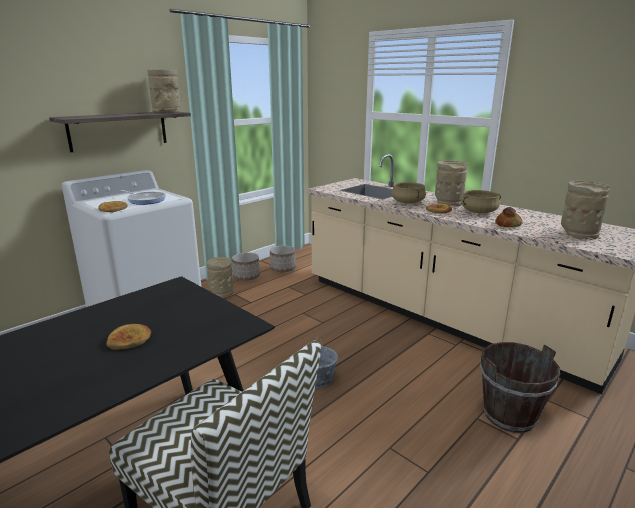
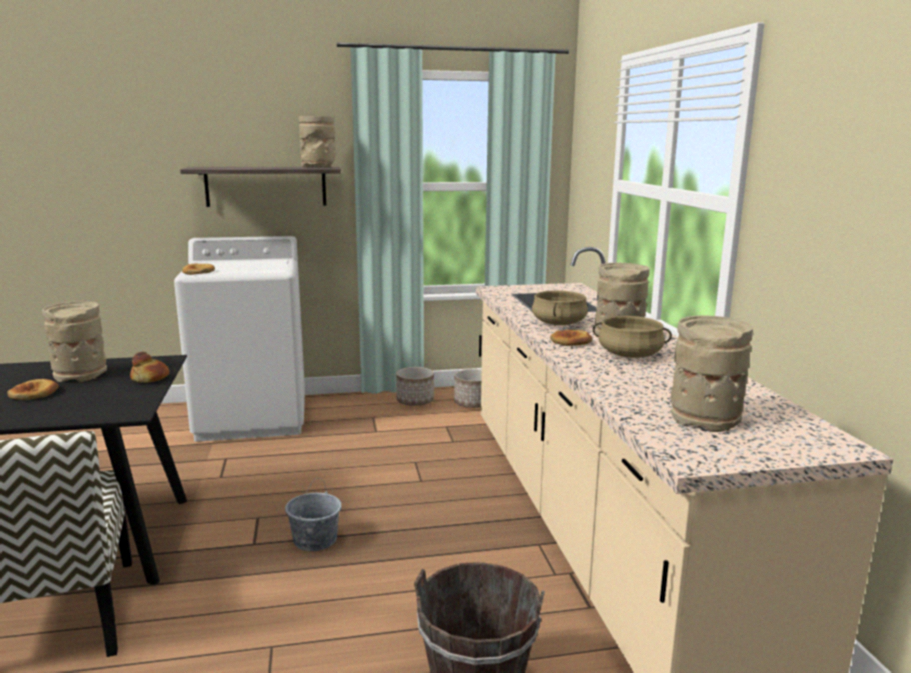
camera: 35 degrees right, 5 degrees down
(145, 200) = (246, 268): frying pan -> none
(221, 292) = (362, 411): beige vase -> beige vase (81, 374)
(508, 225) = (620, 380): bread -> bread (149, 379)

